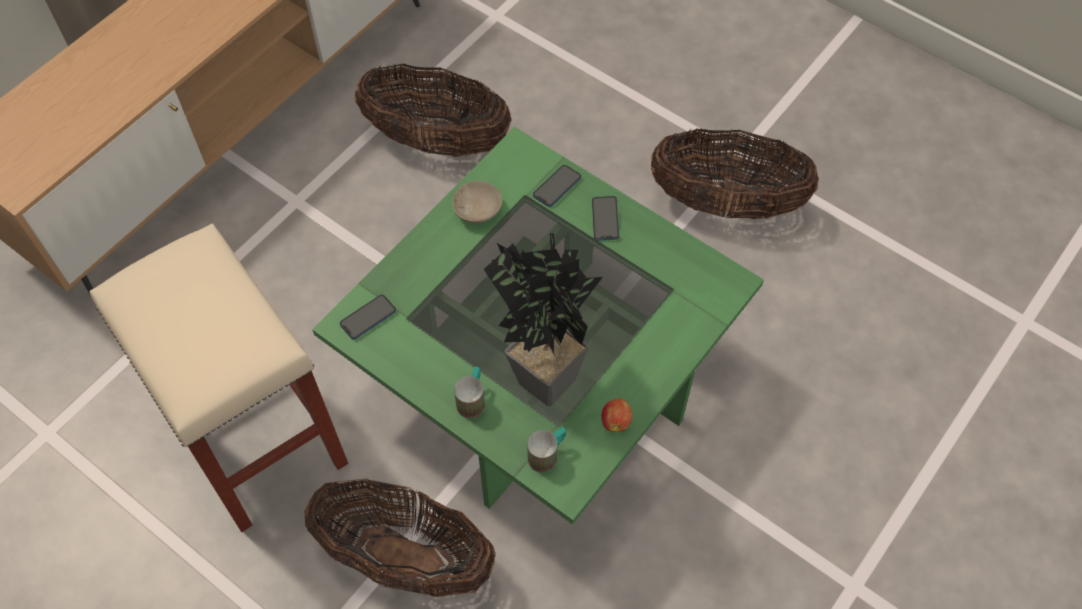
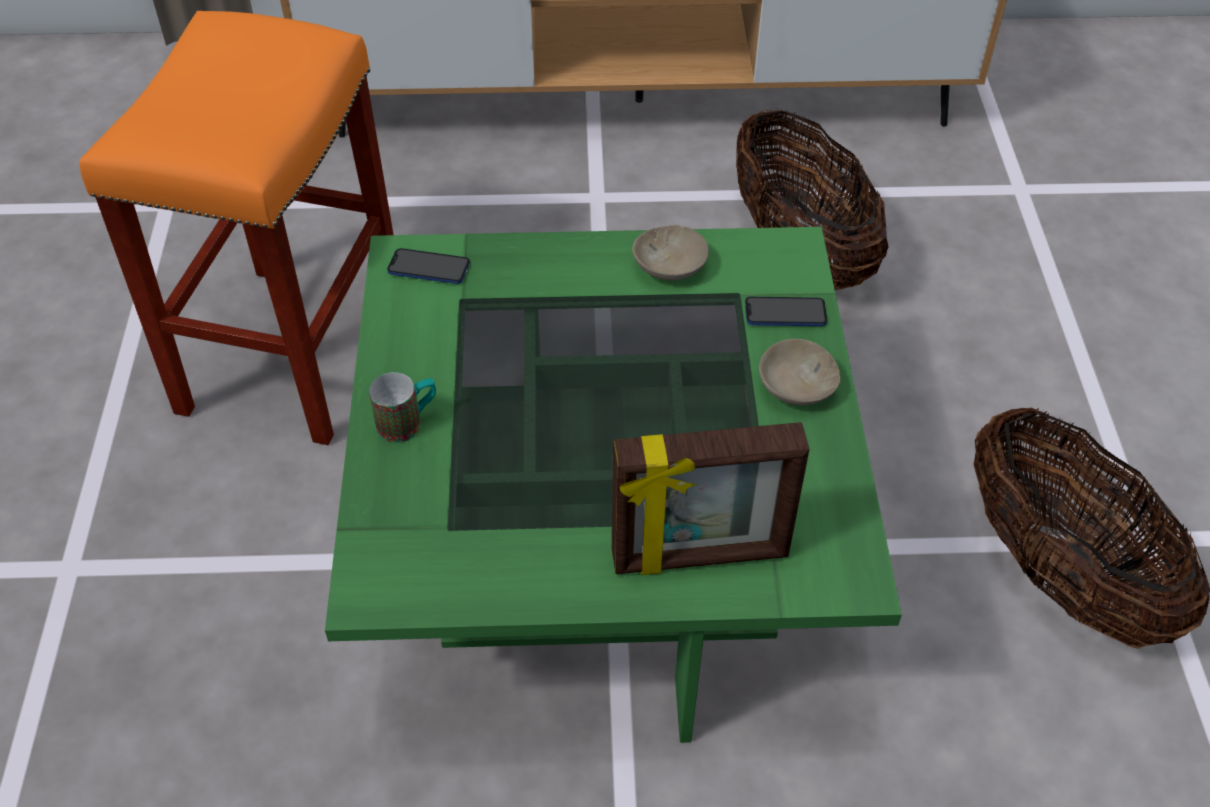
camera: 50 degrees right, 10 degrees down
(253, 436) = (293, 349): beige stool -> orange stool
(405, 557) = (255, 575): basket -> none
(543, 372) = (510, 465): potted plant -> none
(547, 455) = (396, 543): mug -> none
(605, 219) = (793, 386): phone -> beige bowl
(616, 421) = (510, 584): apple -> none
(668, 332) = (700, 557): none -> picture frame

